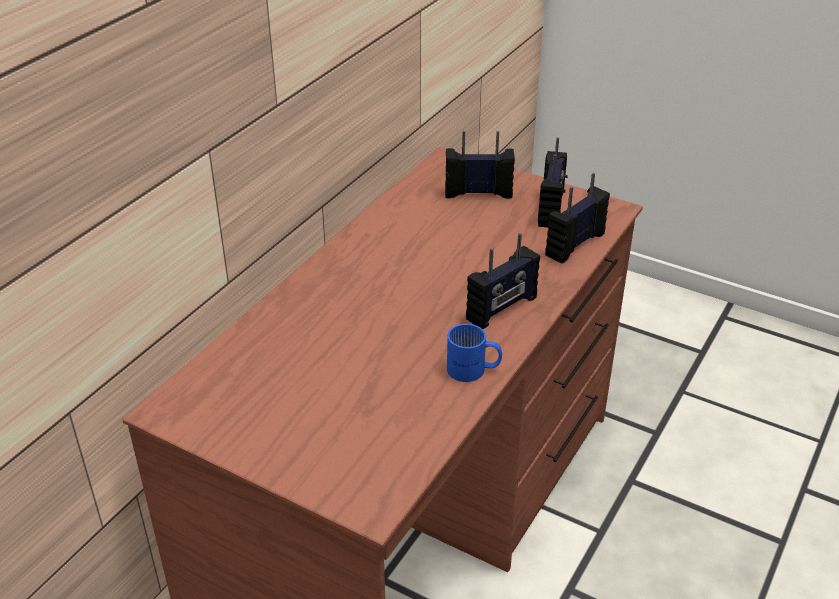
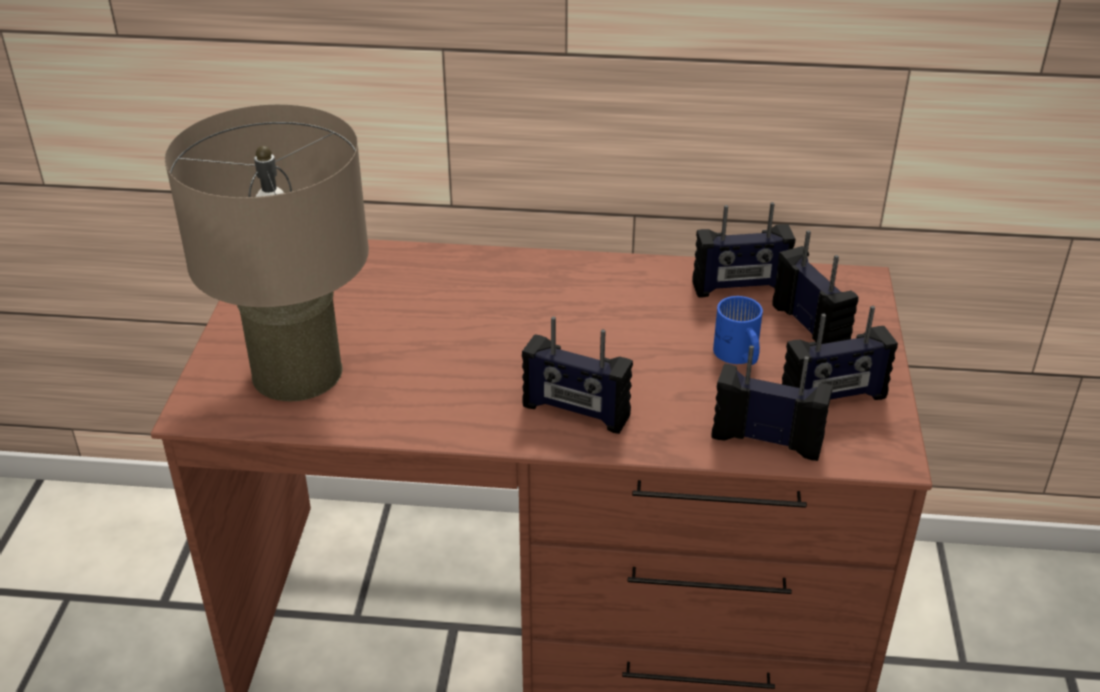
camera: 65 degrees right, 0 degrees up
(361, 434) = (297, 372): none -> beige table lamp
(417, 203) = (740, 288): none -> radio
(473, 370) = (443, 420): blue mug -> blue mug (737, 356)

